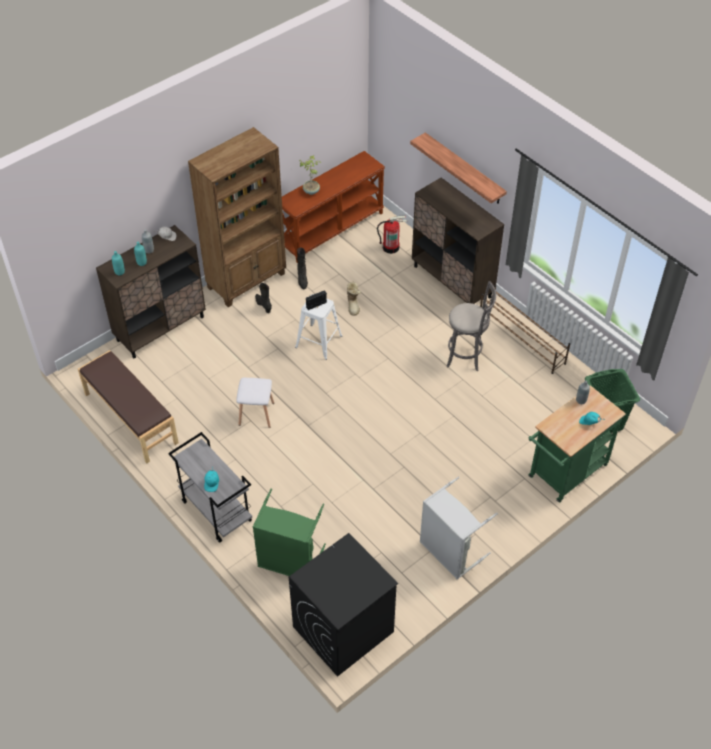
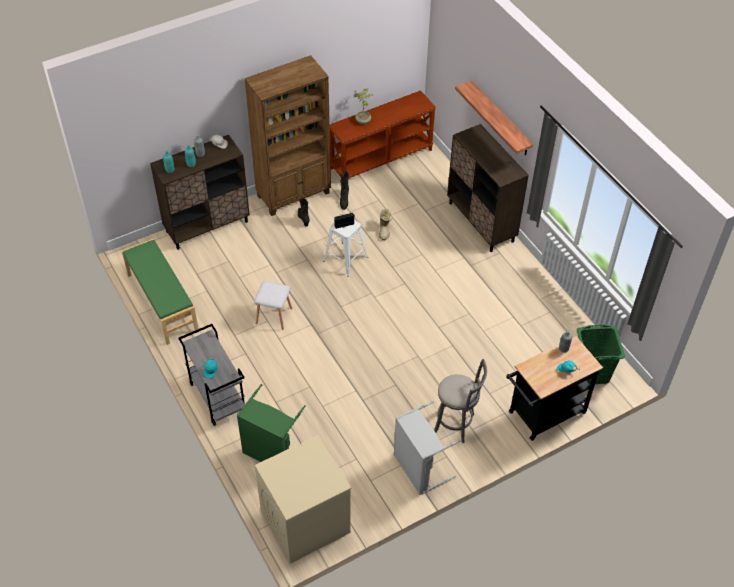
camera: 10 degrees right, 0 degrees up
(130, 418) = (161, 302): brown bench -> green bench
(343, 630) = (305, 523): black washing machine -> beige washing machine
(391, 247) = (432, 182): fire extinguisher -> none
(466, 356) = (478, 292): grey stool -> grey stool (456, 424)
(521, 339) = (533, 284): brown shoe rack -> none
(564, 474) = (543, 415): green cart -> black cart

